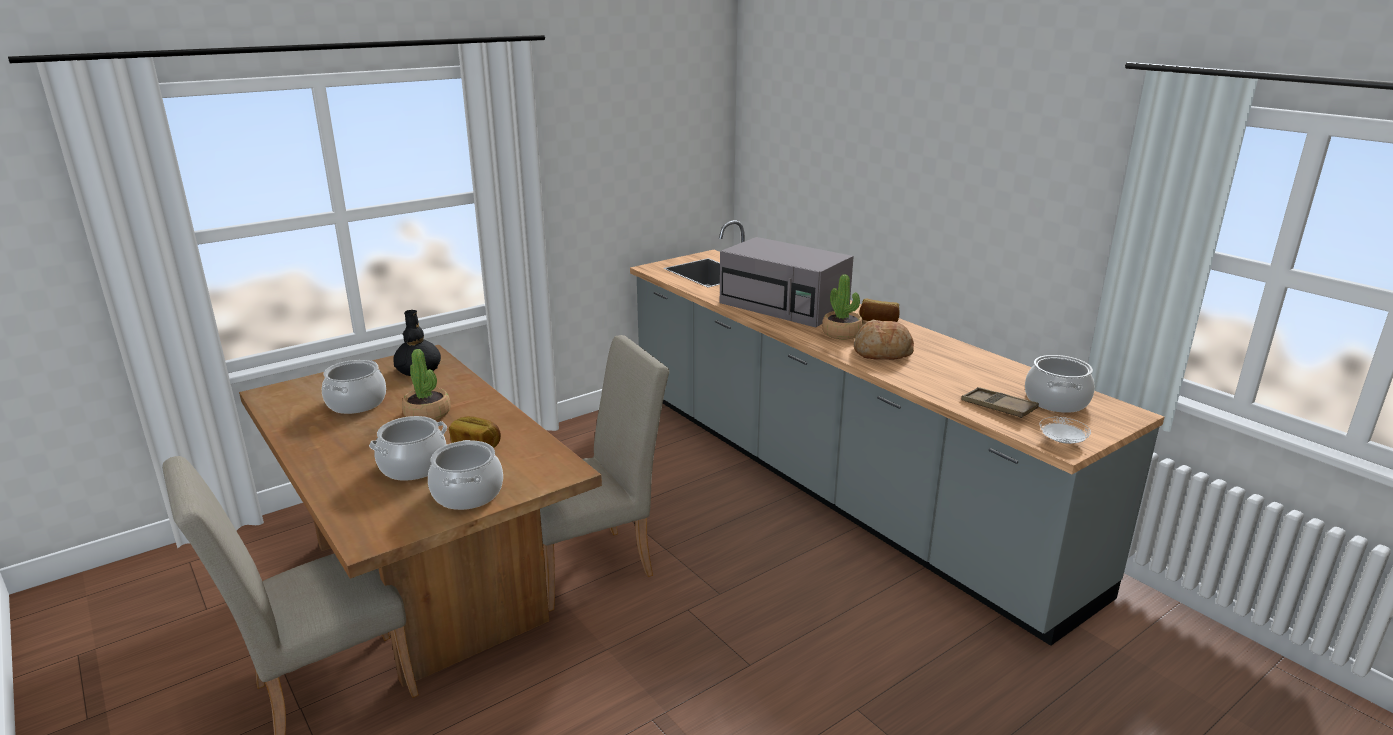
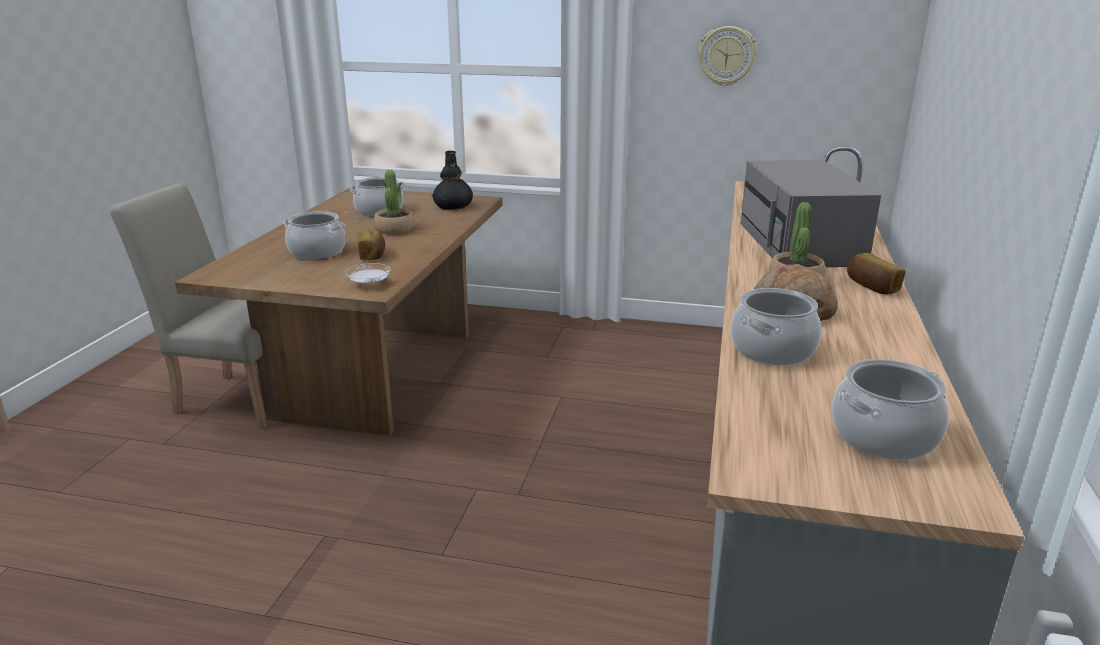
camera: 50 degrees right, 0 degrees up
(468, 494) = (300, 277): cooking pot -> cooking pot (773, 350)
(595, 565) = (477, 421): beige chair -> none
(607, 160) = (726, 56): none -> wall clock
(998, 407) = (783, 404): brown tray -> none
(1062, 442) = (763, 469): white plate -> white plate (369, 284)

